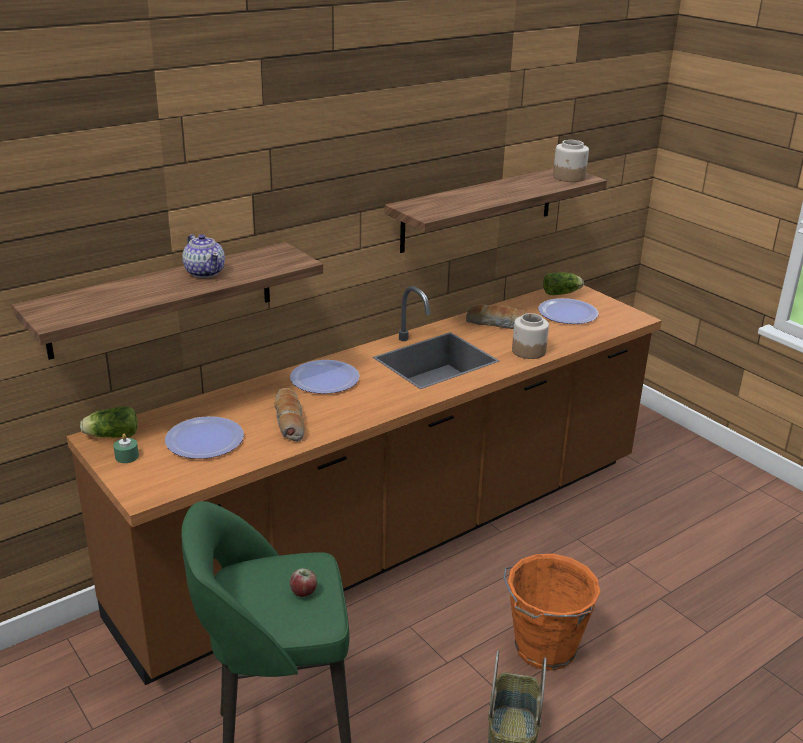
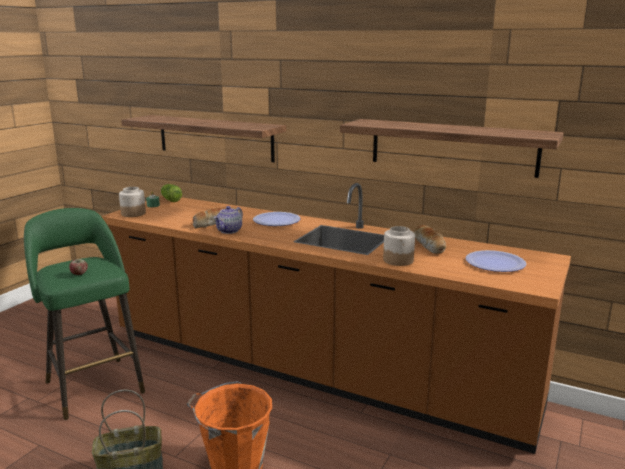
camera: 65 degrees right, 10 degrees down
(204, 439) = (181, 213): plate -> none
(205, 272) = (220, 122): teapot -> teapot (229, 231)
(562, 293) = (532, 256): lettuce -> none
(569, 177) = (531, 134): jar -> jar (133, 214)

